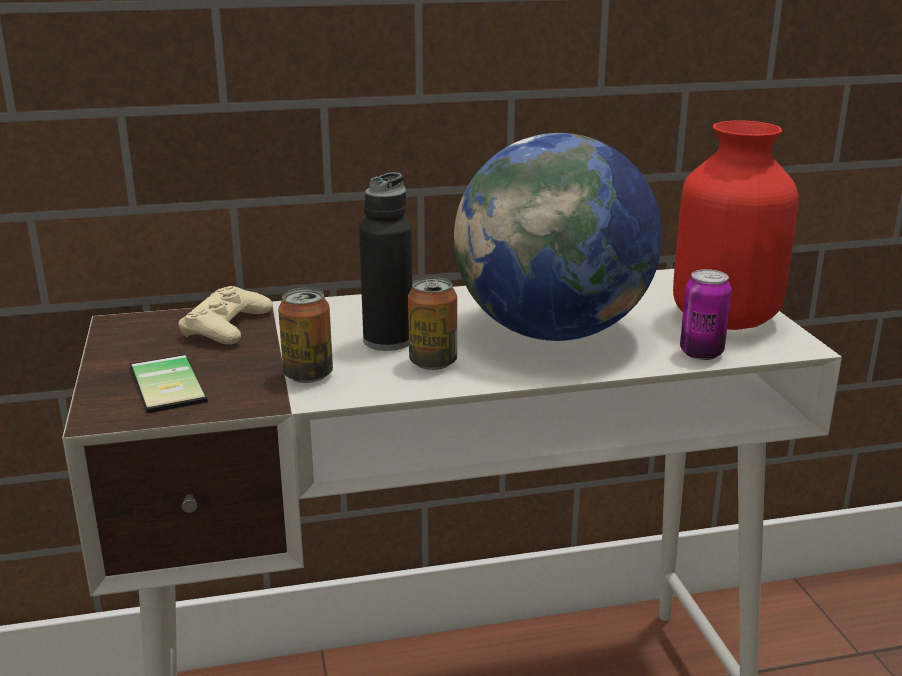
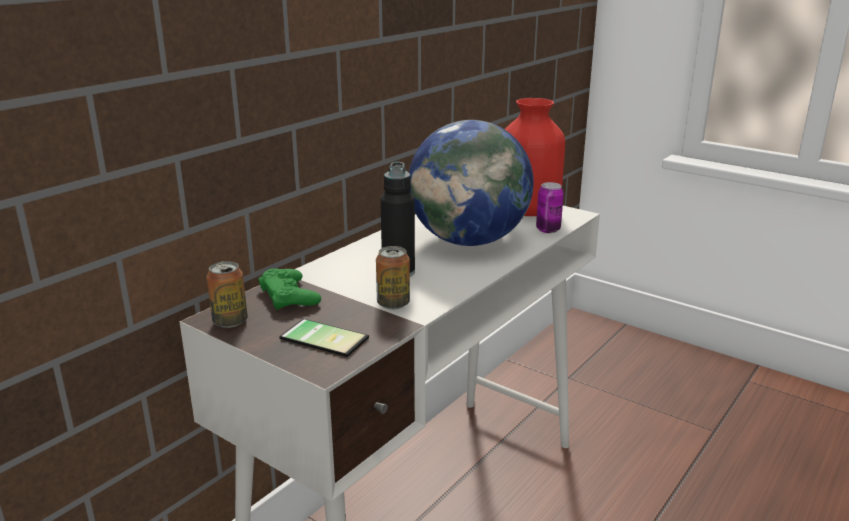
camera: 40 degrees left, 0 degrees up
(227, 326) = (289, 296): beige game controller -> green game controller
(433, 362) = (443, 274): can -> can (230, 321)

